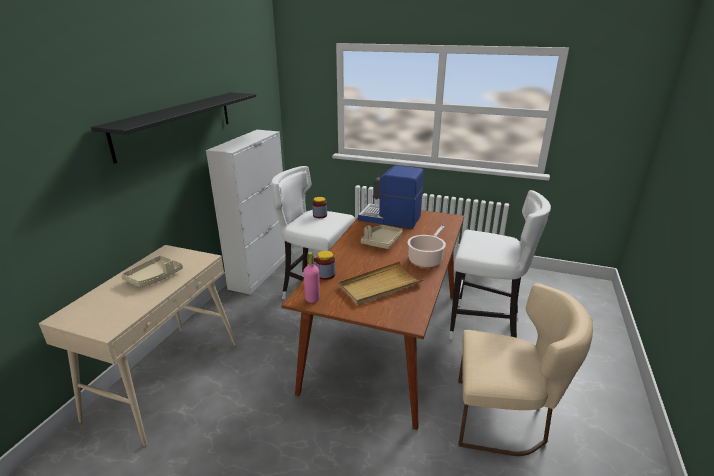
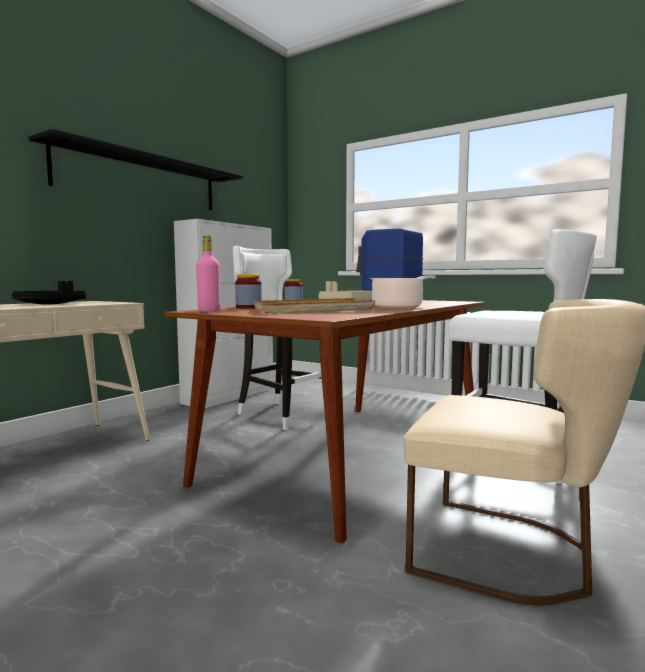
camera: 15 degrees right, 20 degrees down
(154, 277) = (50, 304): beige tray -> black tray

